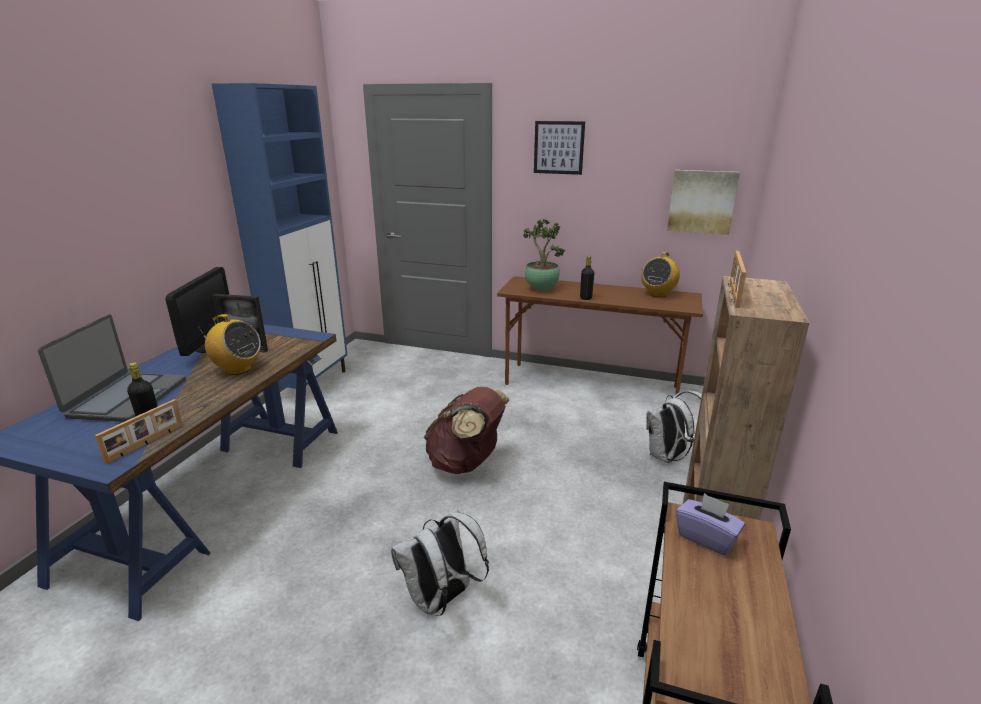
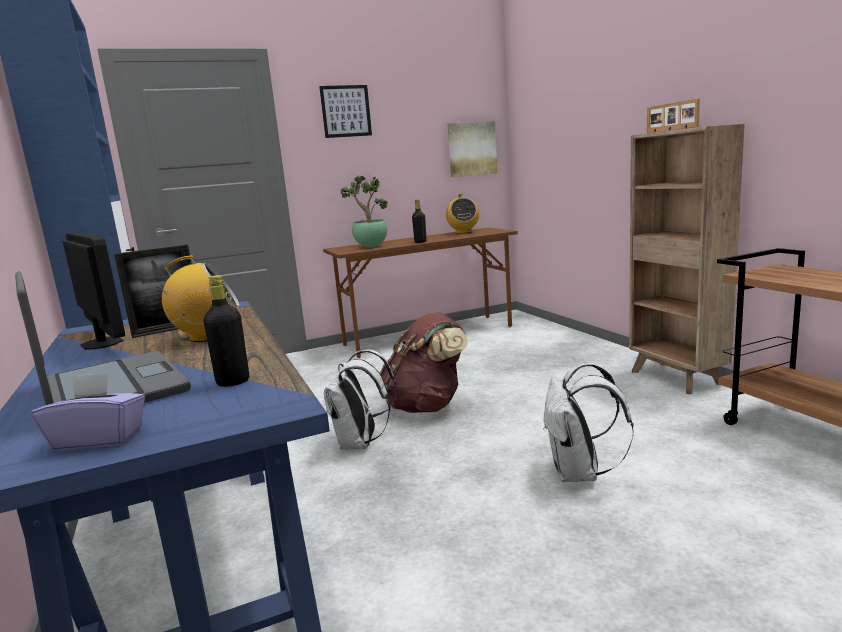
camera: 40 degrees left, 10 degrees down
(146, 444) = (274, 387): picture frame -> none
(668, 457) = (555, 346): white backpack -> white backpack (360, 443)
(706, 537) = (775, 274): purple tissue box -> purple tissue box (99, 439)

